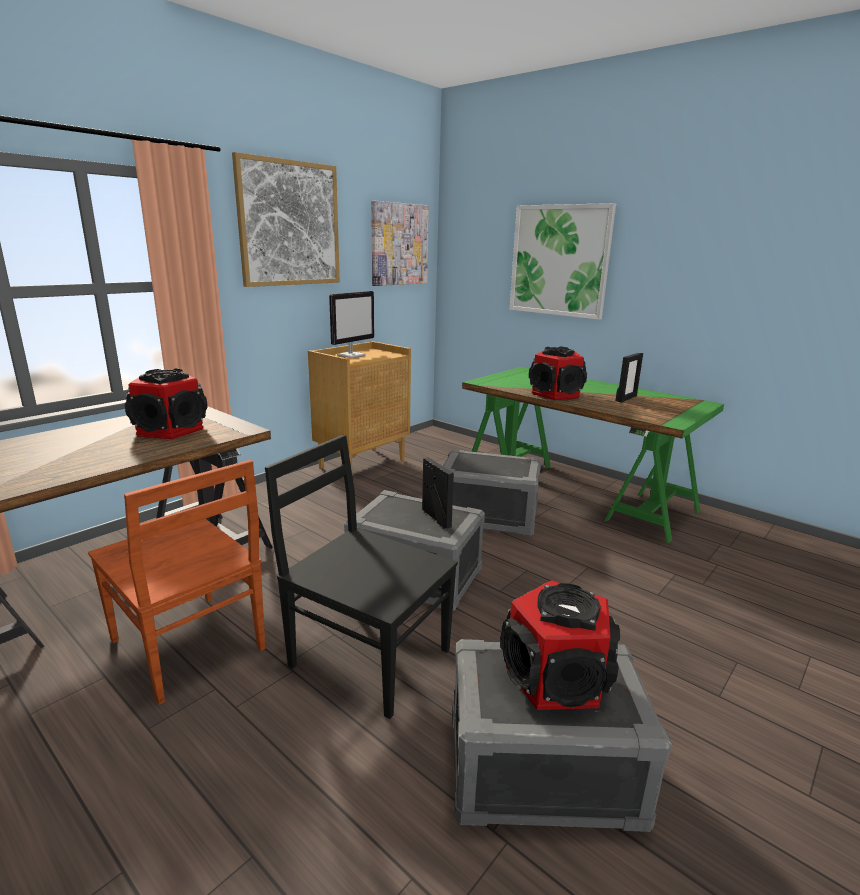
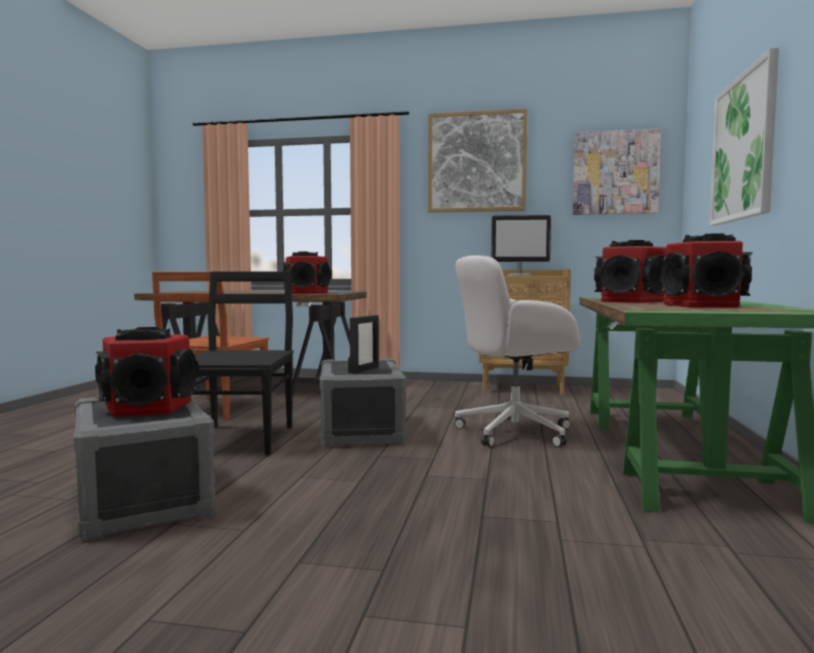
camera: 60 degrees right, 15 degrees down
(487, 516) = (514, 432): grey storage box -> white office chair
(626, 398) = (705, 305): picture frame -> speaker

